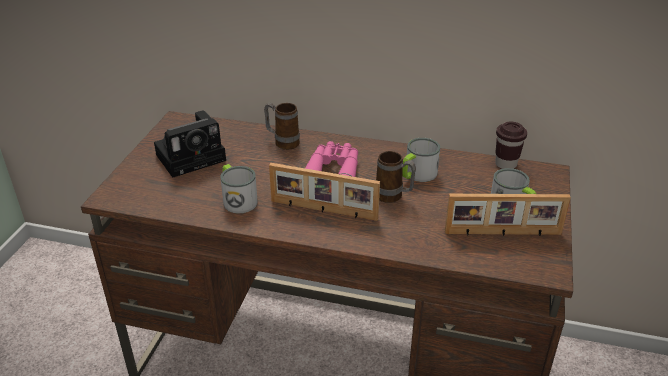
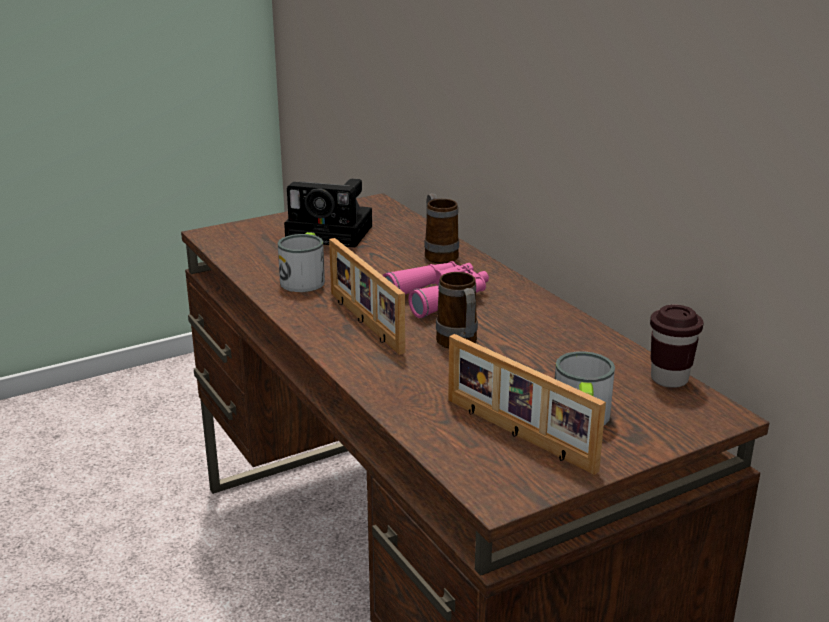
camera: 45 degrees right, 10 degrees down
(417, 175) = (527, 339): mug -> none

